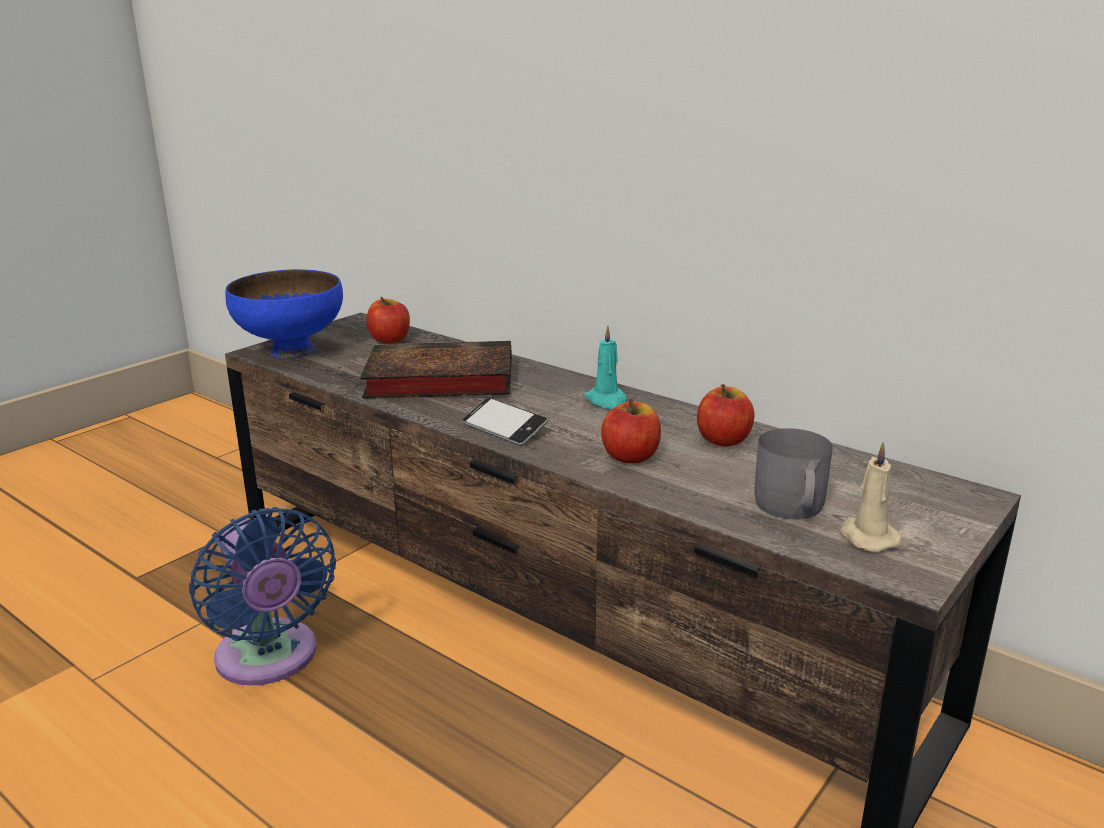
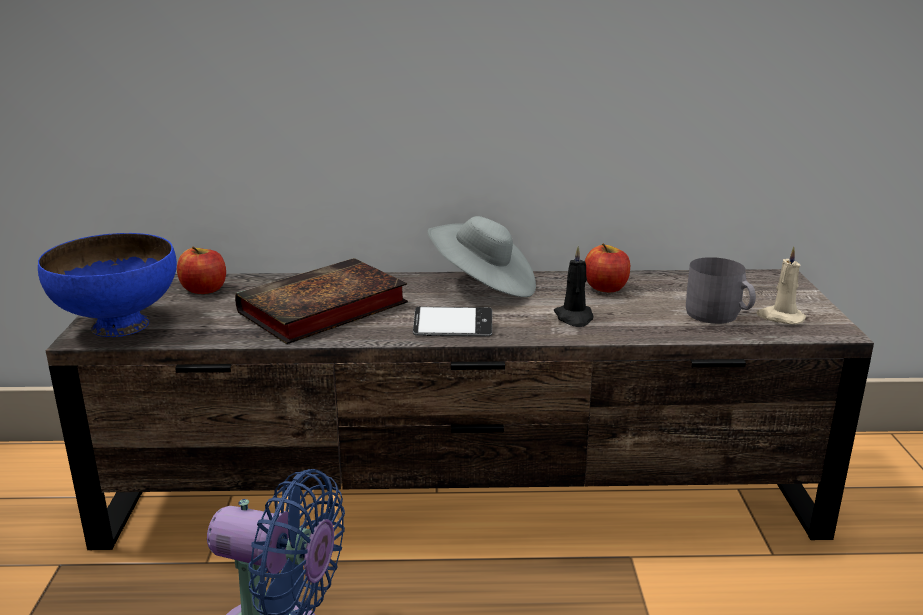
camera: 40 degrees left, 0 degrees up
(607, 401) = (483, 286): turquoise candle -> grey hat
(630, 457) = (574, 318): apple -> black candle

